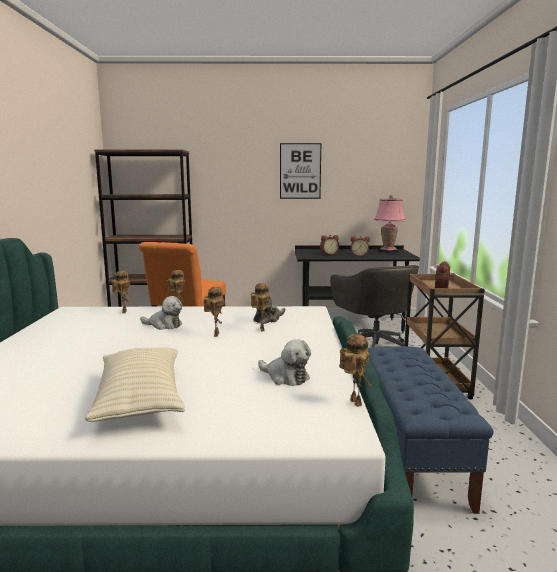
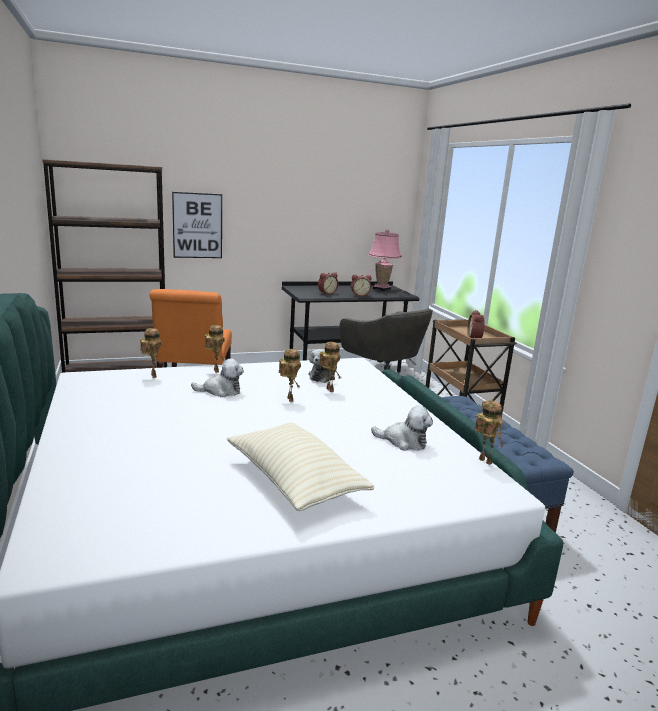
camera: 20 degrees left, 5 degrees up
(300, 171) = (290, 197): picture -> picture (197, 225)

